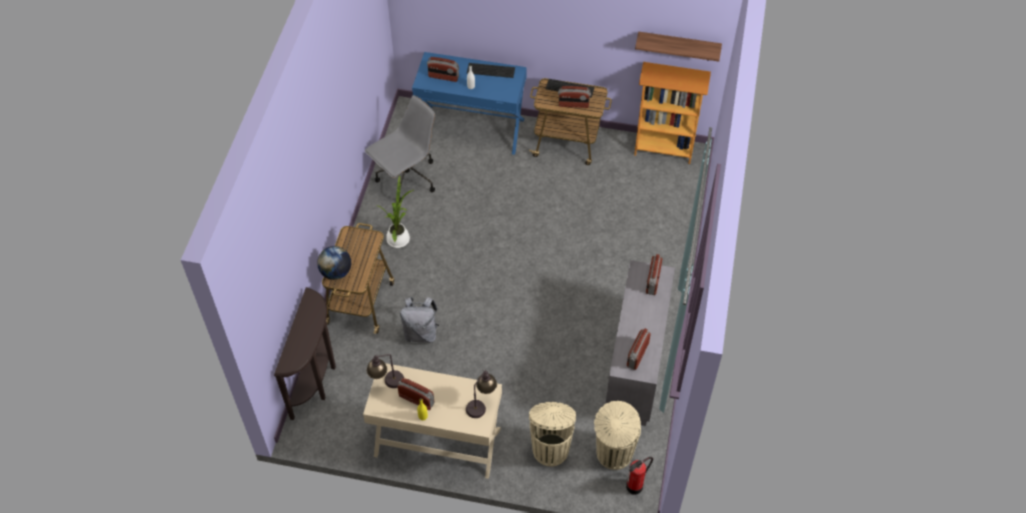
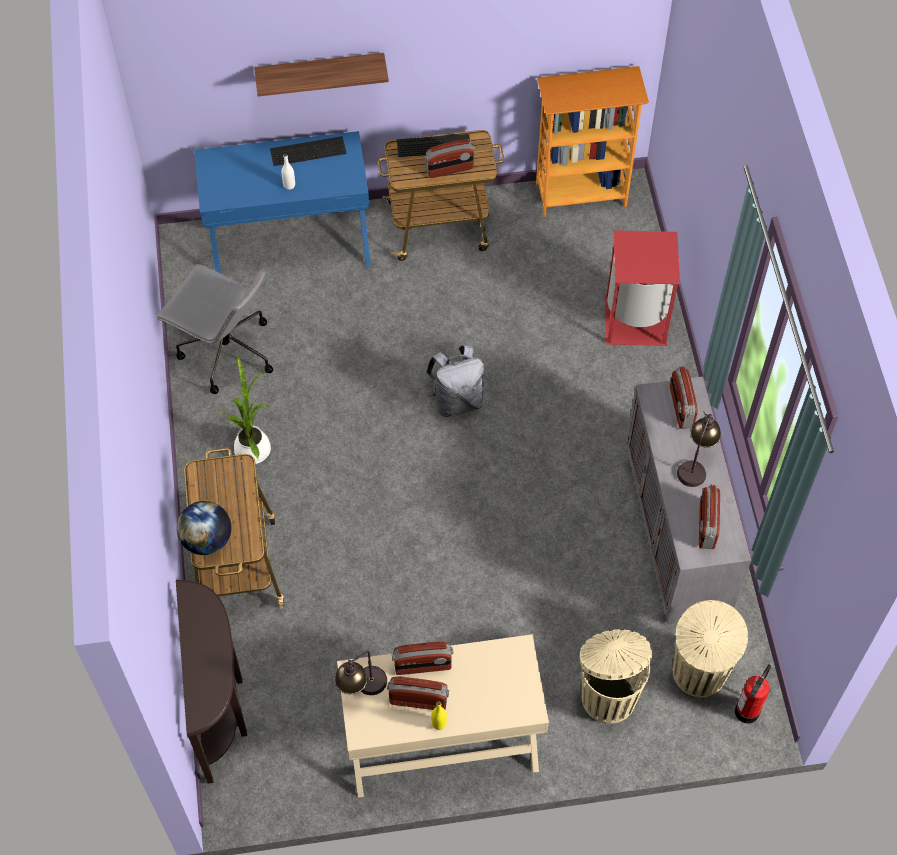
camera: 20 degrees left, 5 degrees up
(406, 179) = (226, 352): grey office chair -> grey office chair turned 90 degrees clockwise
(421, 333) = (348, 583): grey backpack -> grey backpack (457, 400)
(443, 77) = (241, 182): radio -> radio (423, 666)
(481, 404) = (516, 675): table lamp -> table lamp (695, 464)
(666, 233) = (636, 321): none -> red trash can
(678, 46) = (588, 41): shelf -> shelf (320, 73)

